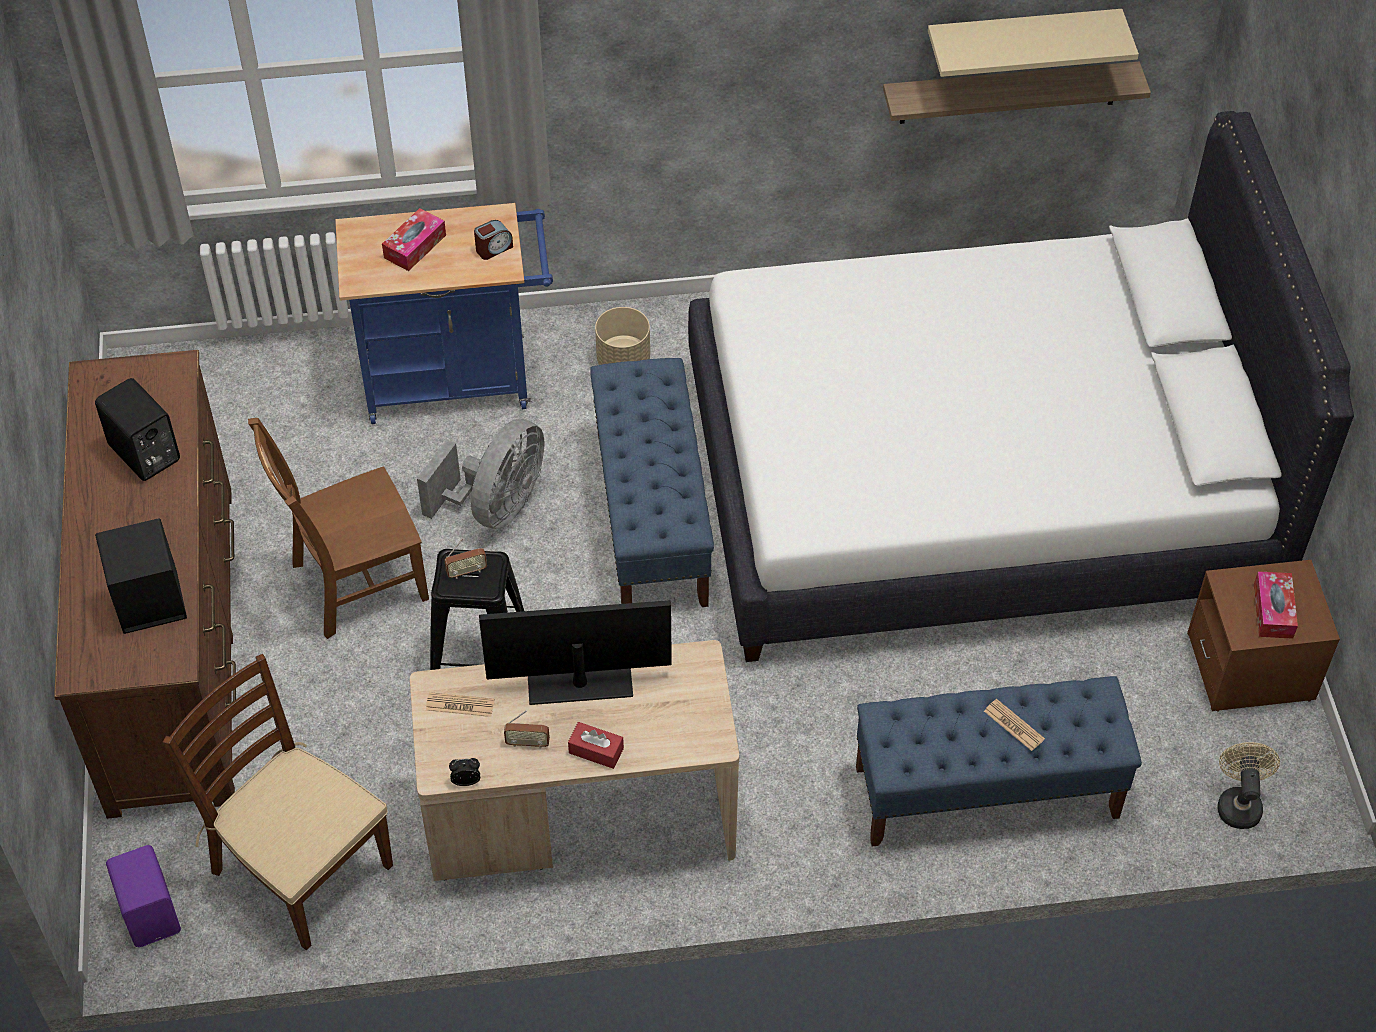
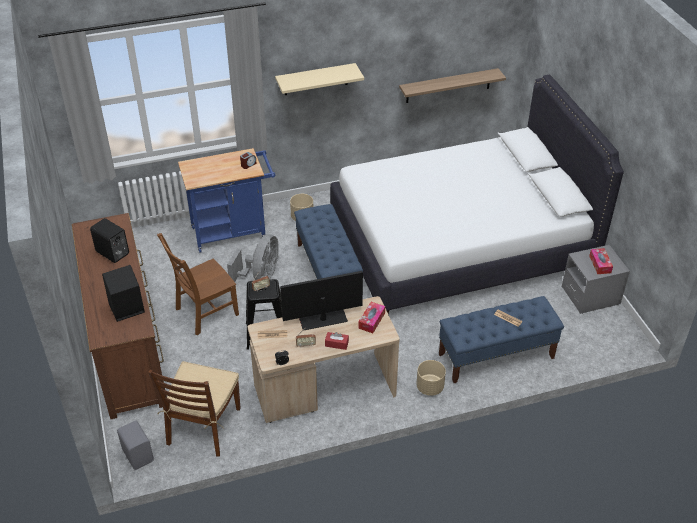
camera: 10 degrees left, 10 degrees down
(152, 912) = (138, 454): purple speaker -> grey speaker
(300, 868) = (203, 427): brown chair -> brown chair turned 105 degrees counterclockwise
(415, 246) = (214, 167): tissue box -> tissue box (371, 320)
(815, 849) = (429, 387): none -> beige planter
(1022, 38) = (452, 60): beige shelf -> beige shelf (316, 79)
(1238, 803) = (601, 346): beige fan -> none
(1250, 667) = (590, 296): brown nightstand -> grey nightstand

